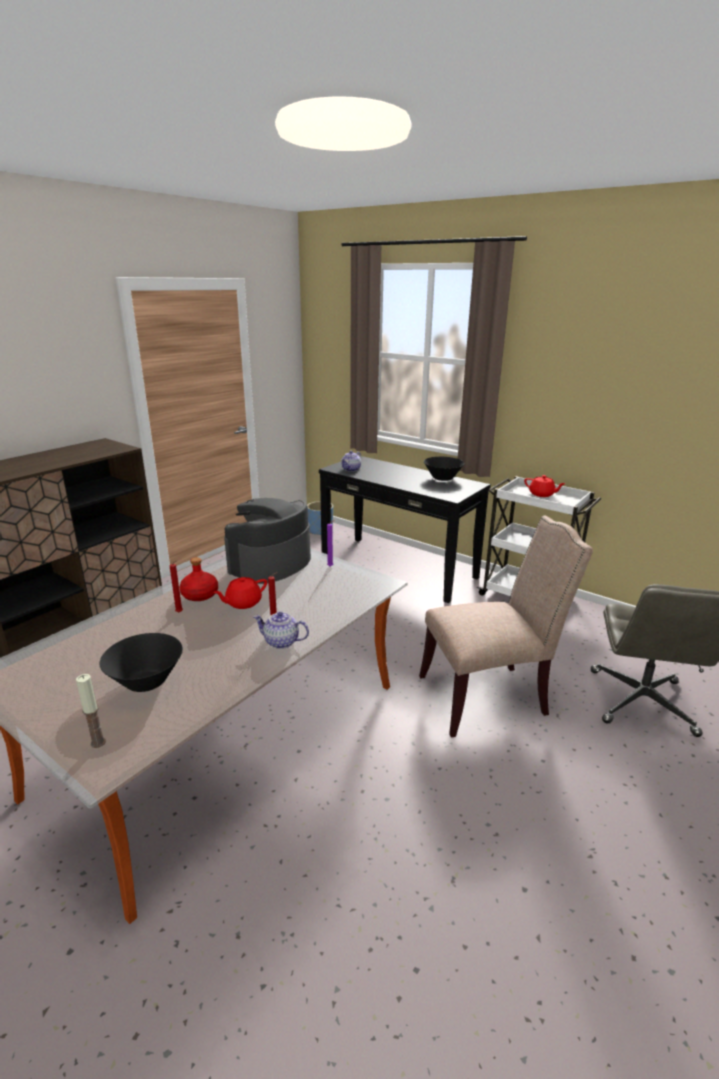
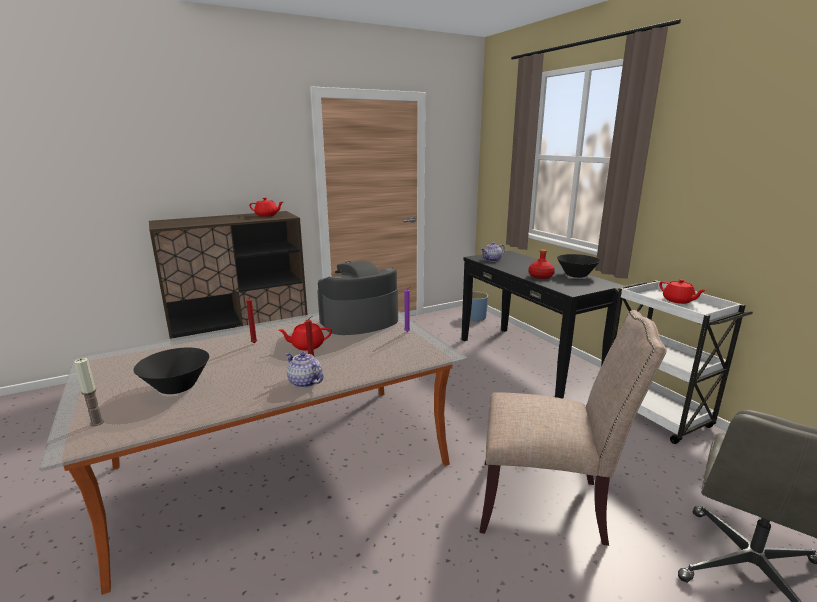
camera: 25 degrees right, 5 degrees down
(92, 449) = (267, 215): none -> red teapot
(199, 595) = (282, 334): red bottle -> red bottle (540, 276)

